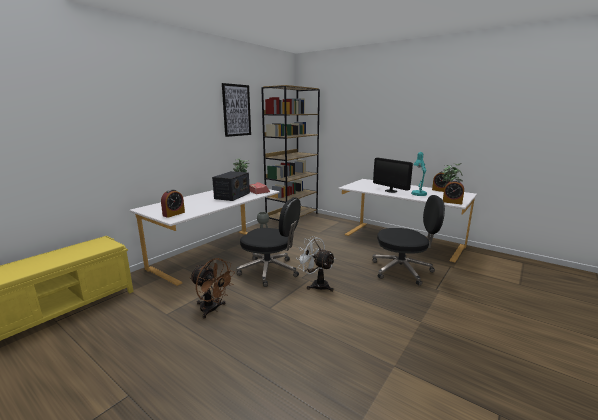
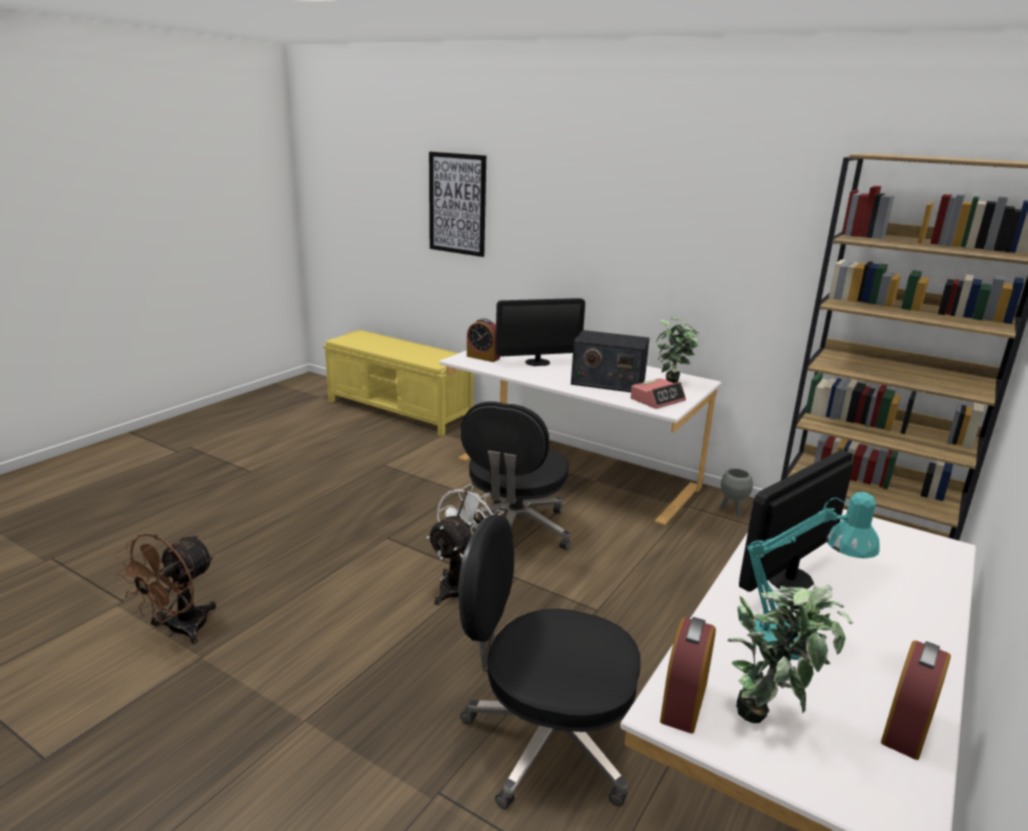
camera: 85 degrees right, 5 degrees up
(193, 204) = (537, 362): none -> monitor
(213, 310) = (389, 493): brown fan -> brown fan (179, 630)
(236, 110) = (759, 211): picture -> picture (457, 204)
(403, 270) = (547, 740): black office chair -> black office chair turned 105 degrees clockwise

